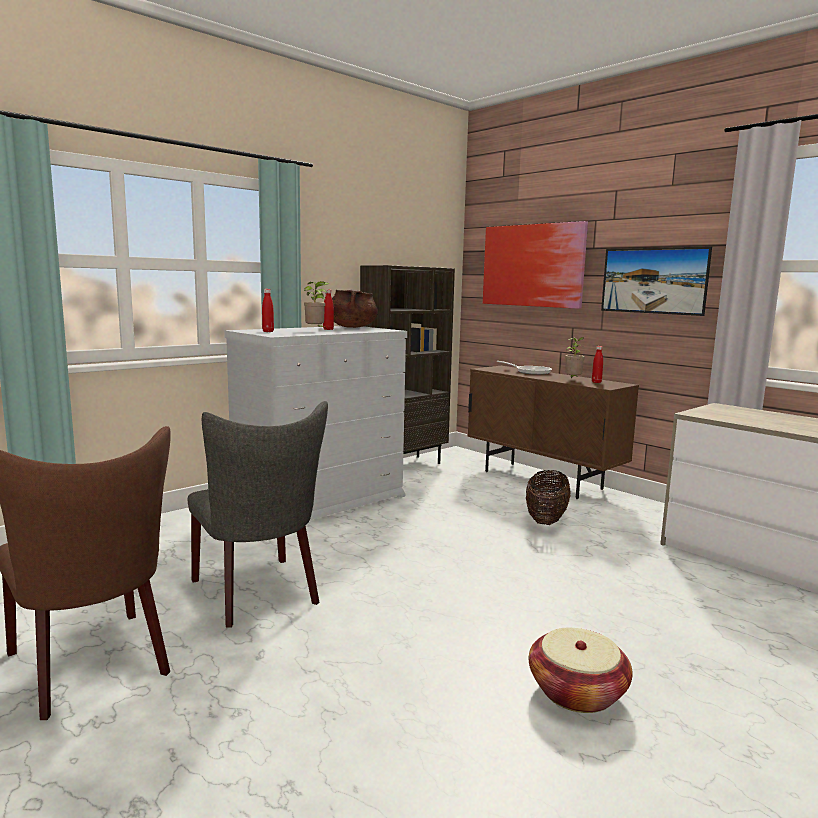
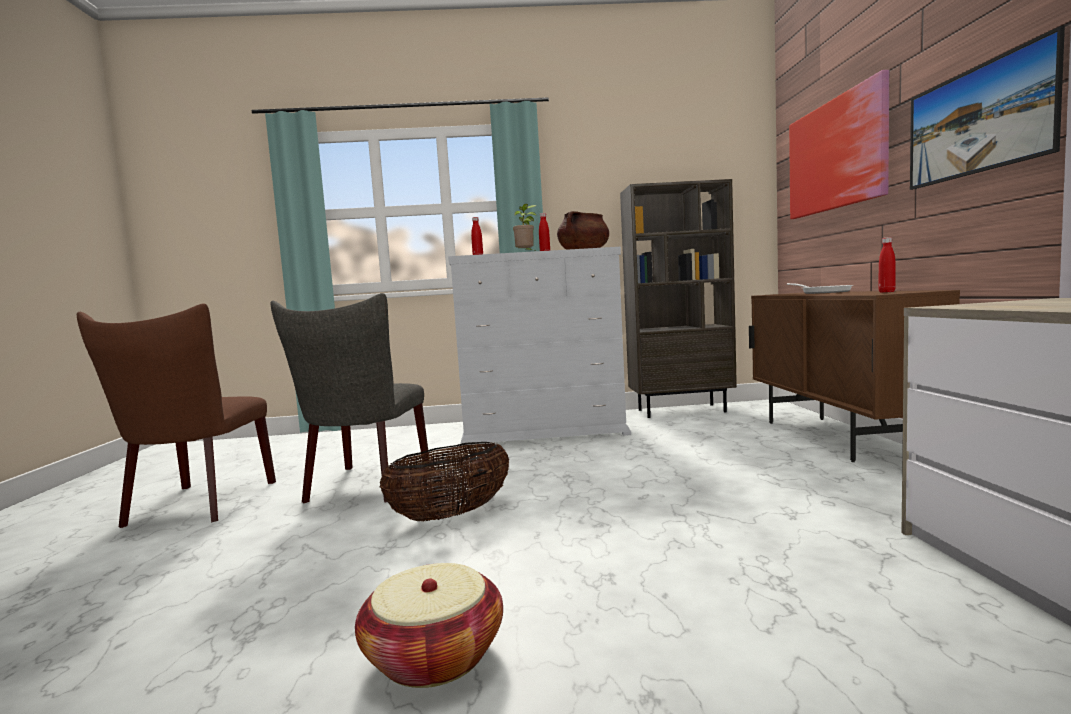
camera: 40 degrees right, 5 degrees down
(546, 519) = (760, 476): basket -> basket (451, 515)
(573, 380) = (855, 293): potted plant -> none

